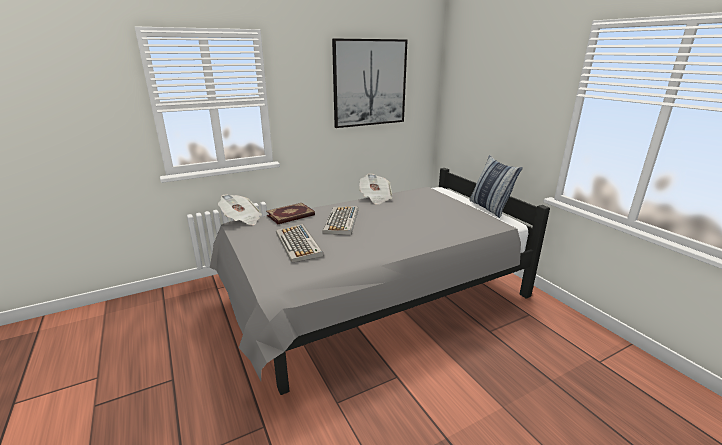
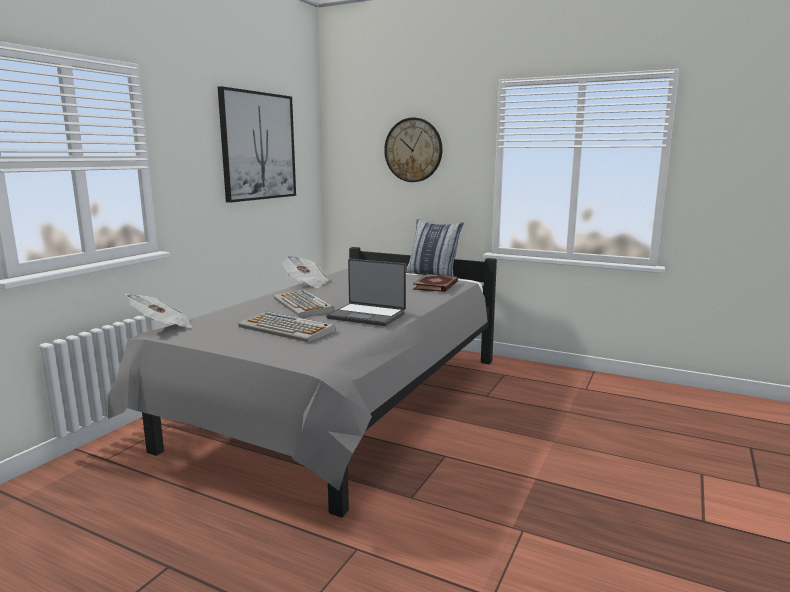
camera: 35 degrees left, 10 degrees down
(291, 215) = (228, 312): book -> book (436, 285)
(366, 246) = (367, 316): none -> laptop
(503, 89) = (413, 150): none -> wall clock

